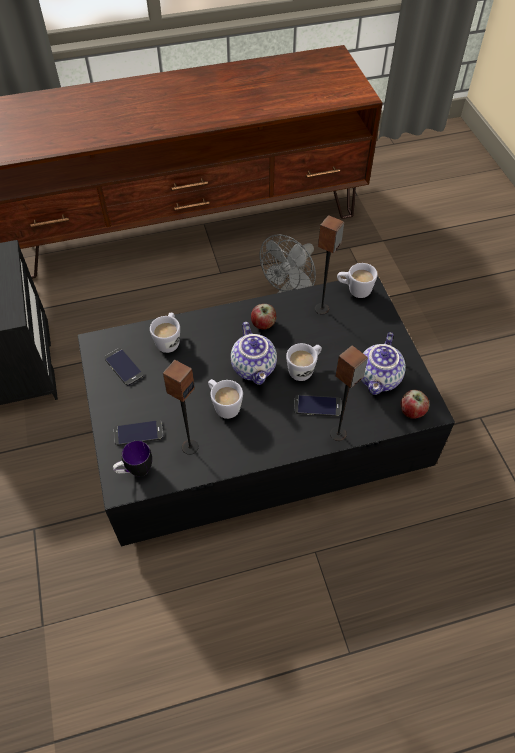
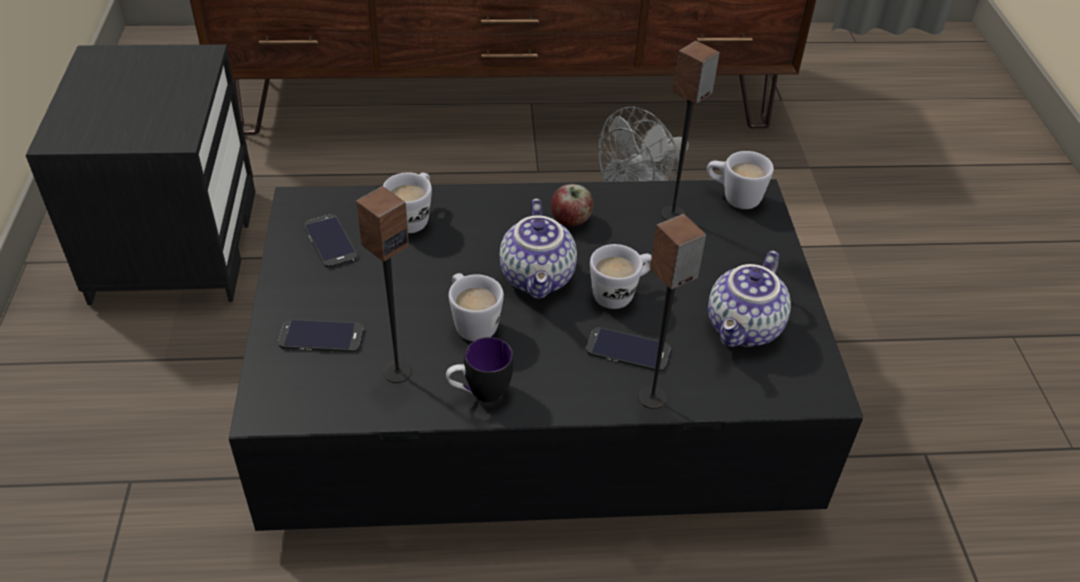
camera: 10 degrees right, 10 degrees down
(135, 471) = (297, 390): mug -> mug (479, 393)
(412, 411) = (790, 387): apple -> none

